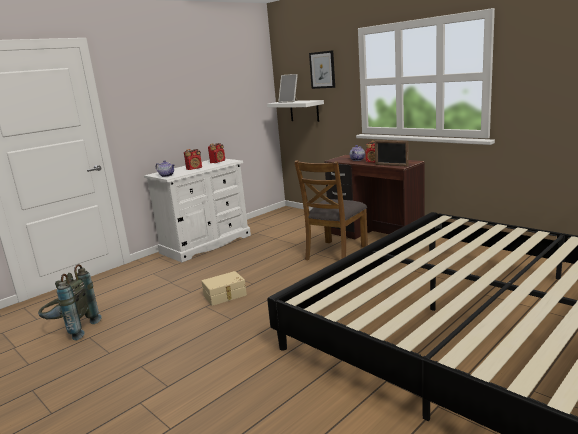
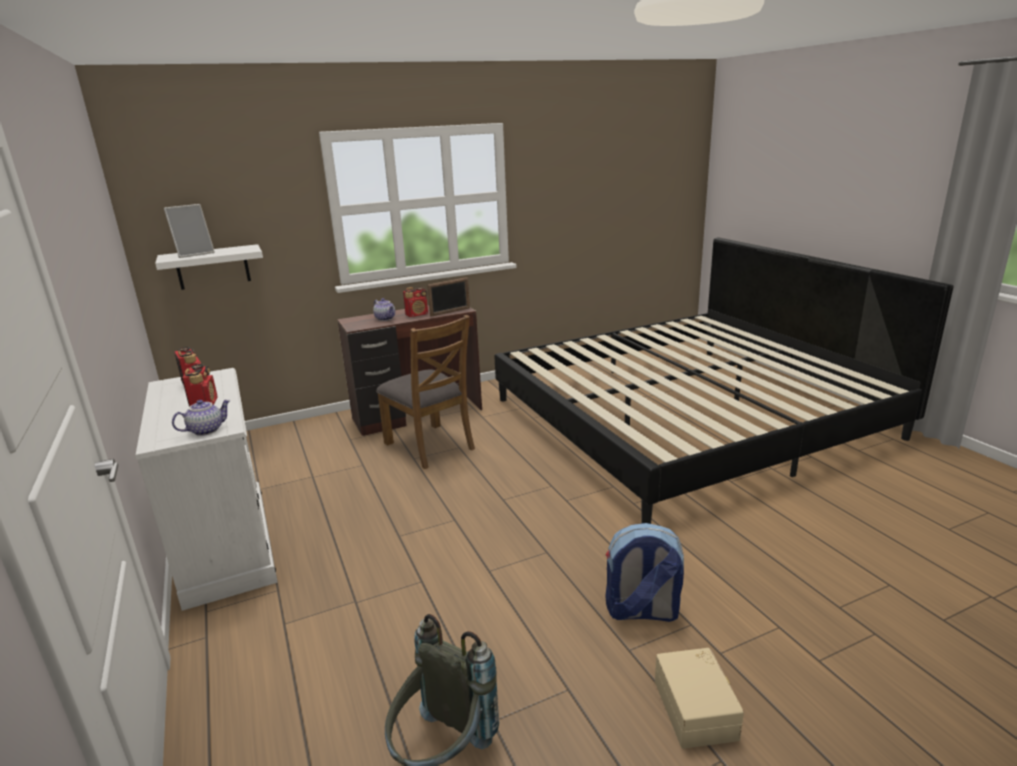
camera: 70 degrees left, 5 degrees up
(177, 364) = (641, 611): none -> backpack
(225, 295) = (471, 548): beige storage box -> beige storage box (697, 708)
(322, 70) = (250, 195): picture -> none

